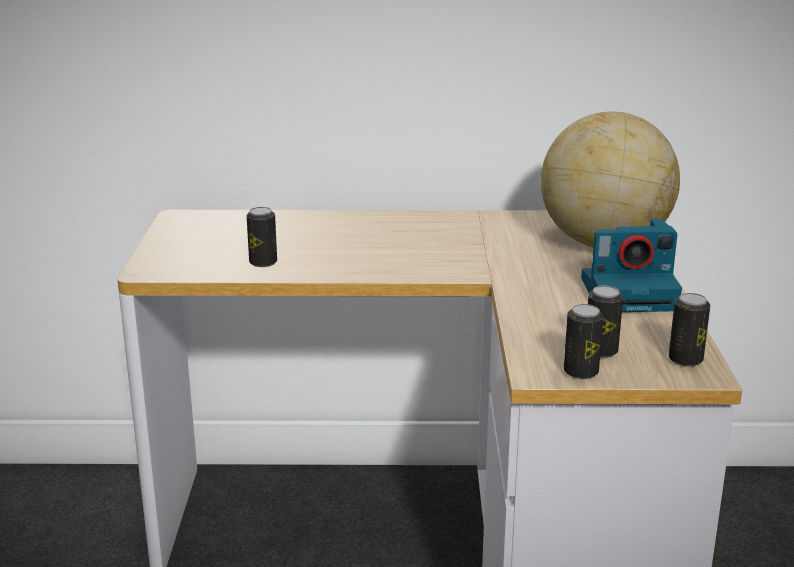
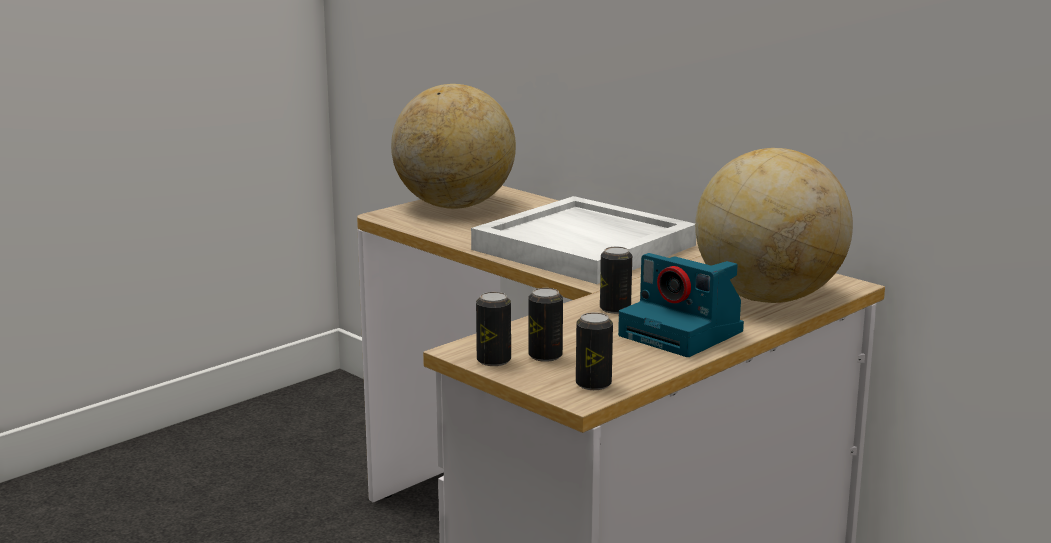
camera: 45 degrees right, 5 degrees down
(189, 242) = (455, 206): none -> globe
(263, 263) = (468, 231): can -> can (615, 309)
(390, 245) = (586, 247): none -> white tray

